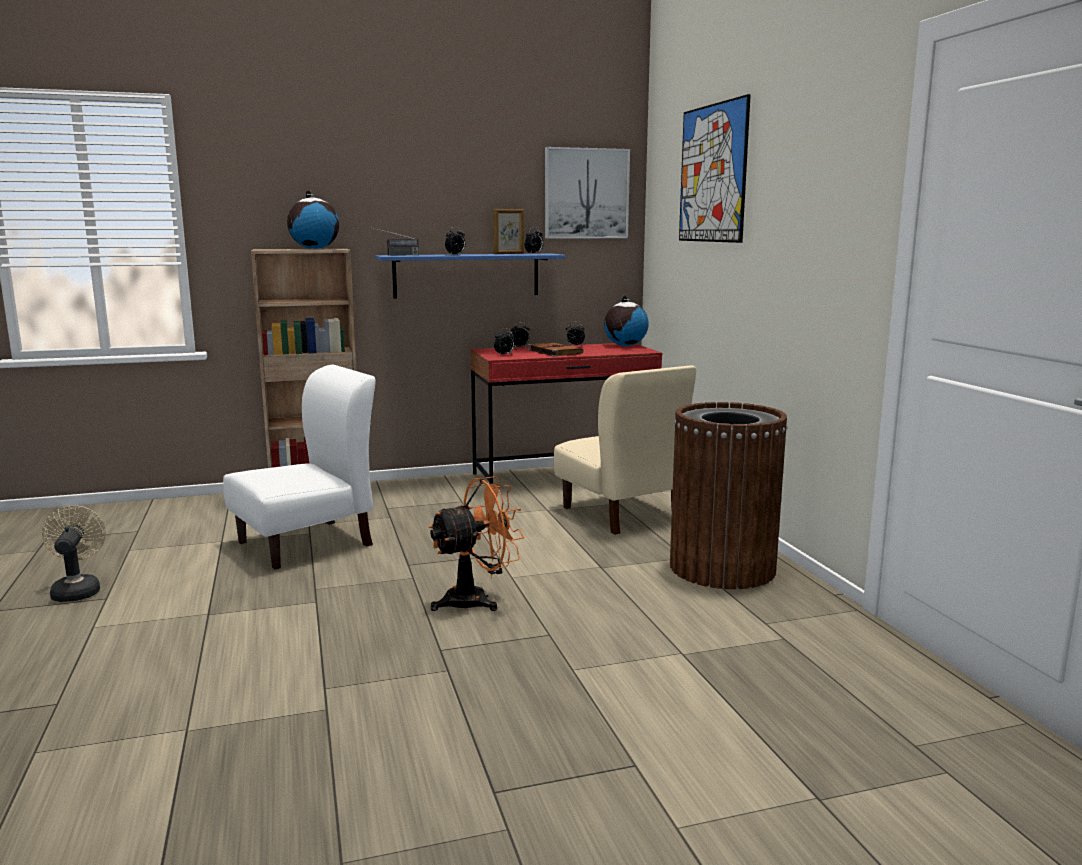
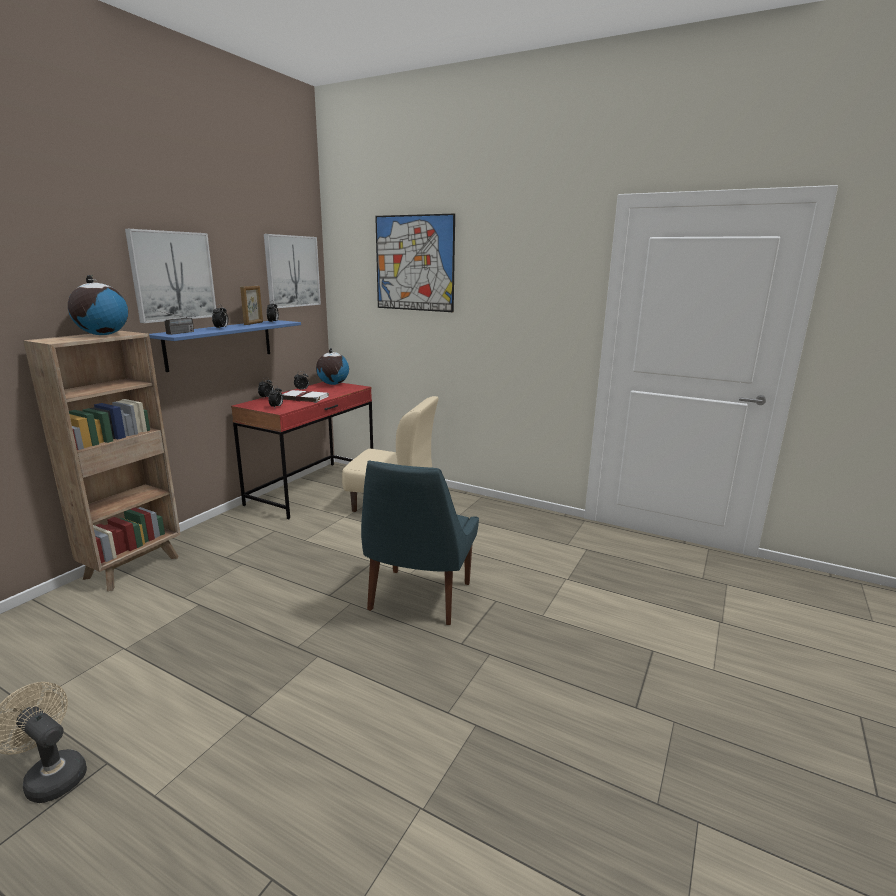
camera: 45 degrees left, 5 degrees up
(306, 543) = (215, 614): white chair -> none
(414, 195) = (172, 276): none -> picture
(476, 599) = (418, 598): orange fan -> blue chair
(554, 352) = (303, 398): brown book -> white book
(722, 568) = (499, 520): brown trash can -> none

